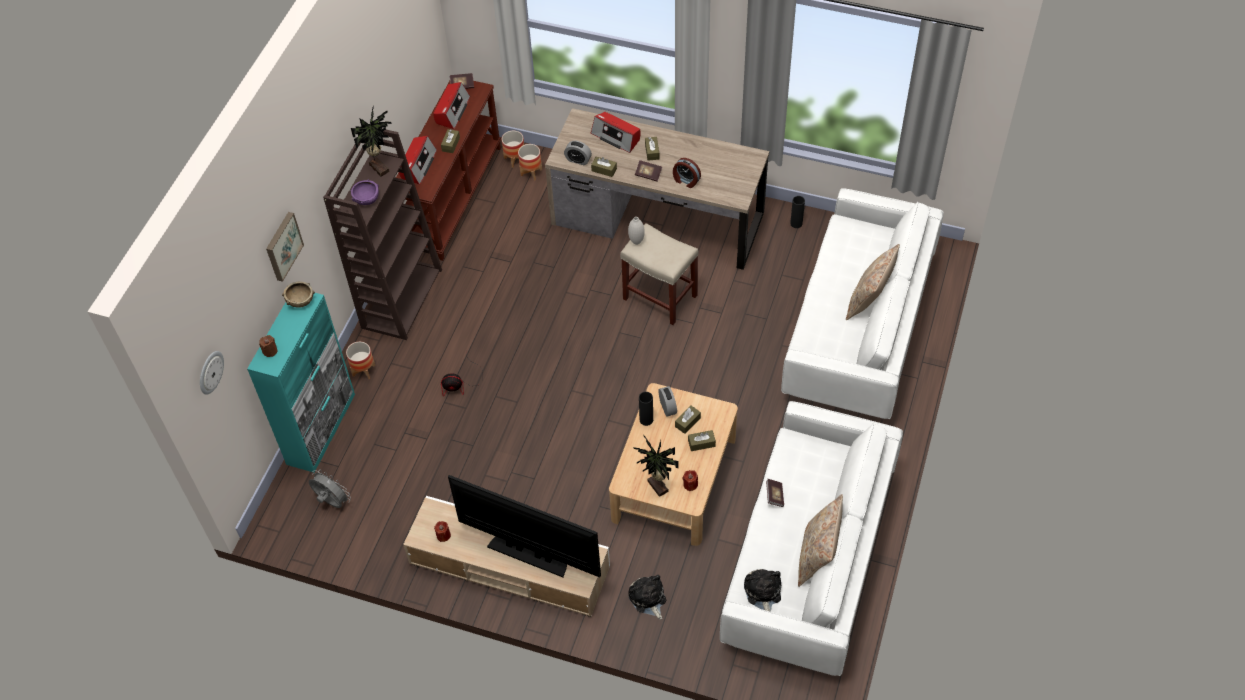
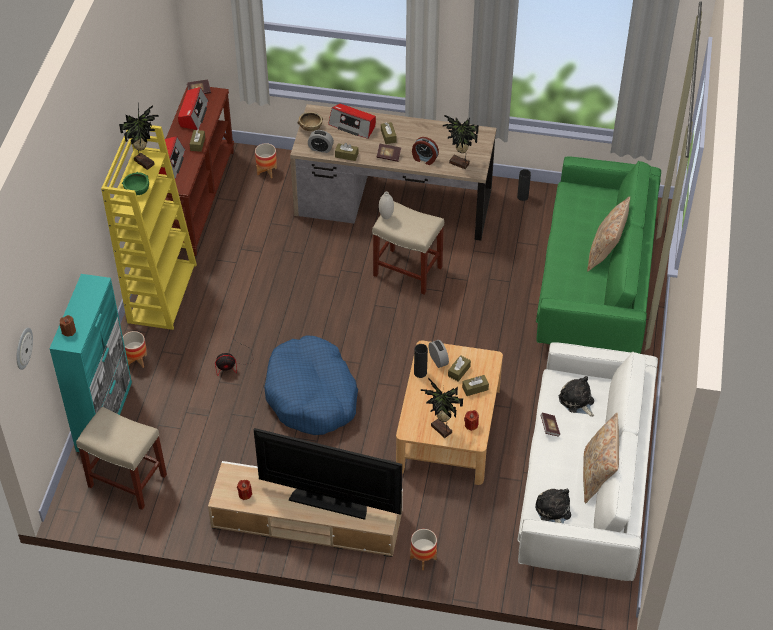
camera: 10 degrees left, 5 degrees down
(282, 246) = (71, 232): picture -> none
(300, 300) = (89, 284): brown bowl -> brown bowl (310, 127)
(332, 502) = (126, 480): grey fan -> beige stool
(366, 198) = (137, 190): purple bowl -> green bowl
(401, 297) = (161, 292): brown bookcase -> yellow bookcase
(515, 159) = (249, 161): planter -> planter (423, 559)
(537, 427) = (312, 395): none -> blue dog bed
(648, 599) = (442, 536): plush toy -> plush toy (577, 401)
(722, 190) = (459, 164): none -> potted plant
(858, 327) = (594, 281): white sofa -> green sofa

